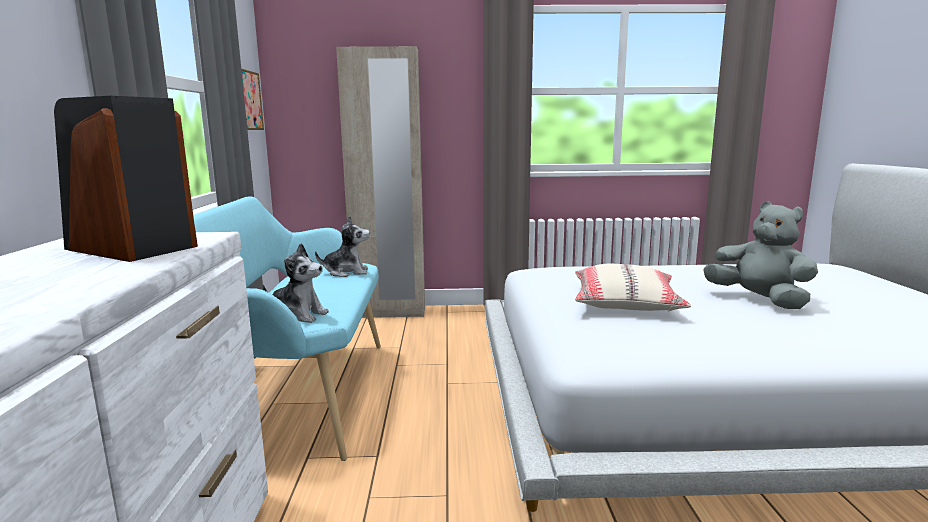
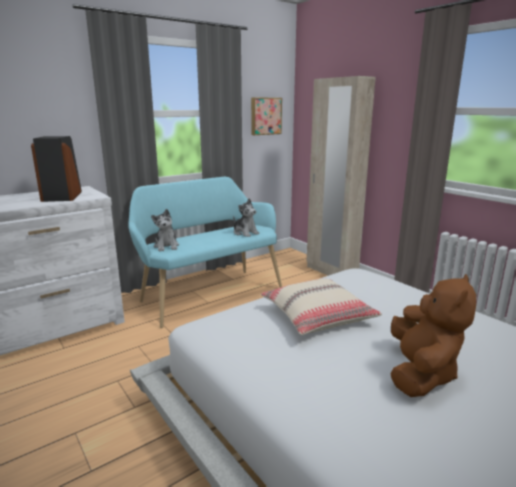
camera: 55 degrees right, 5 degrees up
(759, 300) = (420, 373): grey plush toy -> brown plush toy

